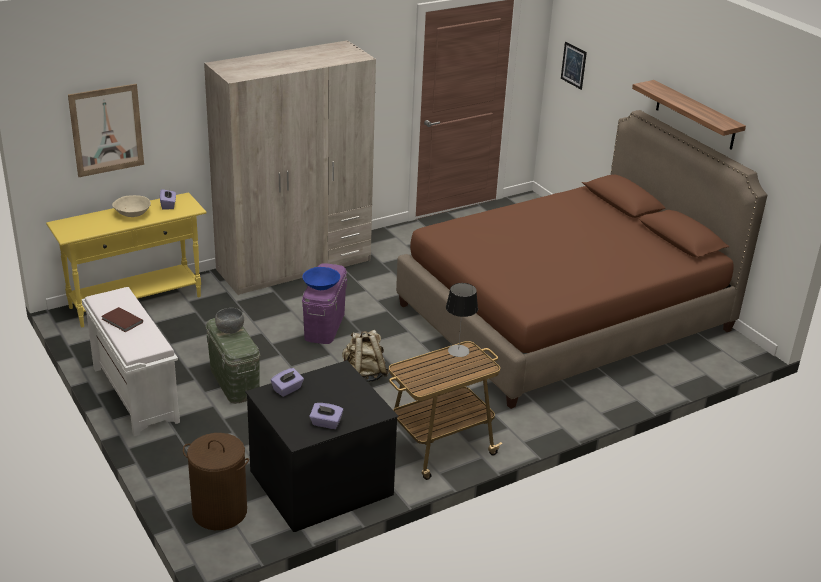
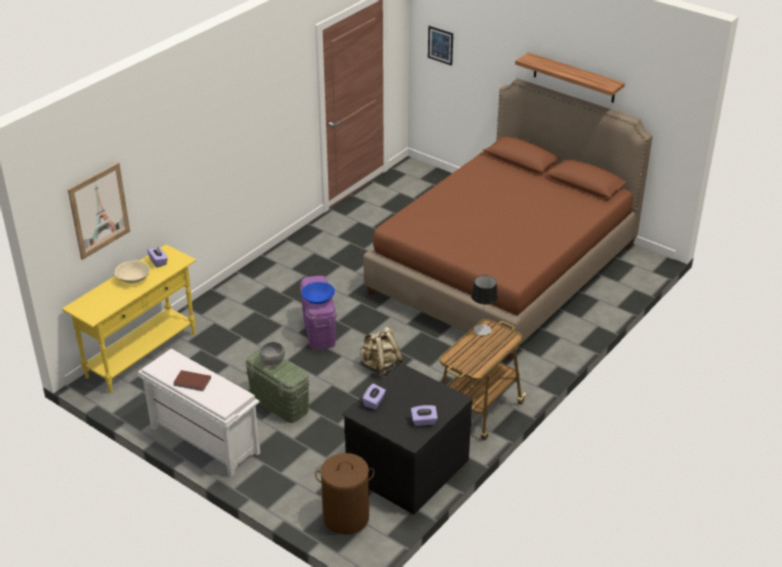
camera: 20 degrees left, 5 degrees up
(294, 265) = (255, 281): beige wardrobe -> none

